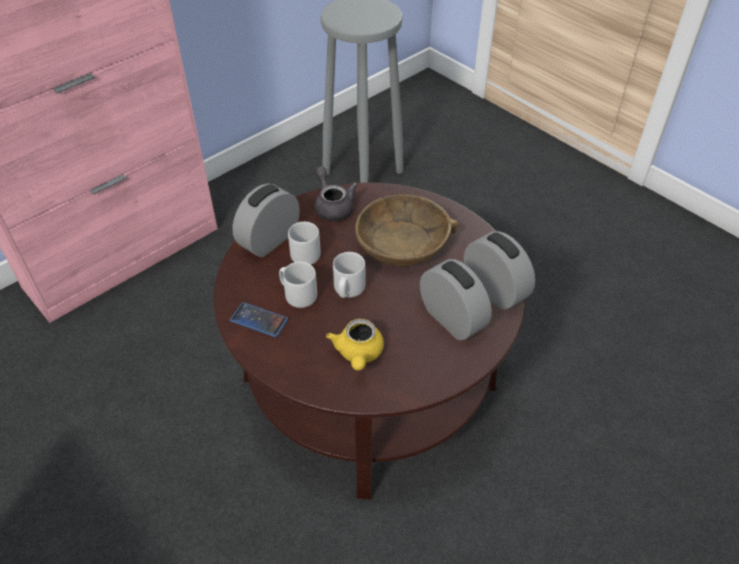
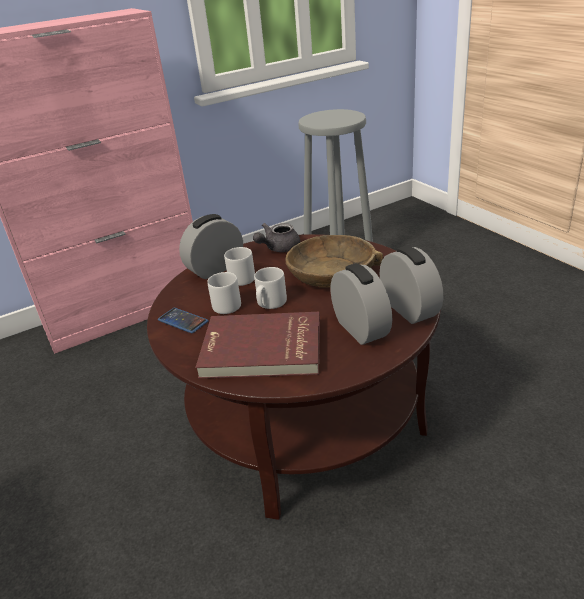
camera: 15 degrees right, 15 degrees down
(332, 206) = (278, 248): grey teapot -> grey teapot turned 120 degrees counterclockwise
(358, 354) = (262, 350): yellow teapot -> red book

